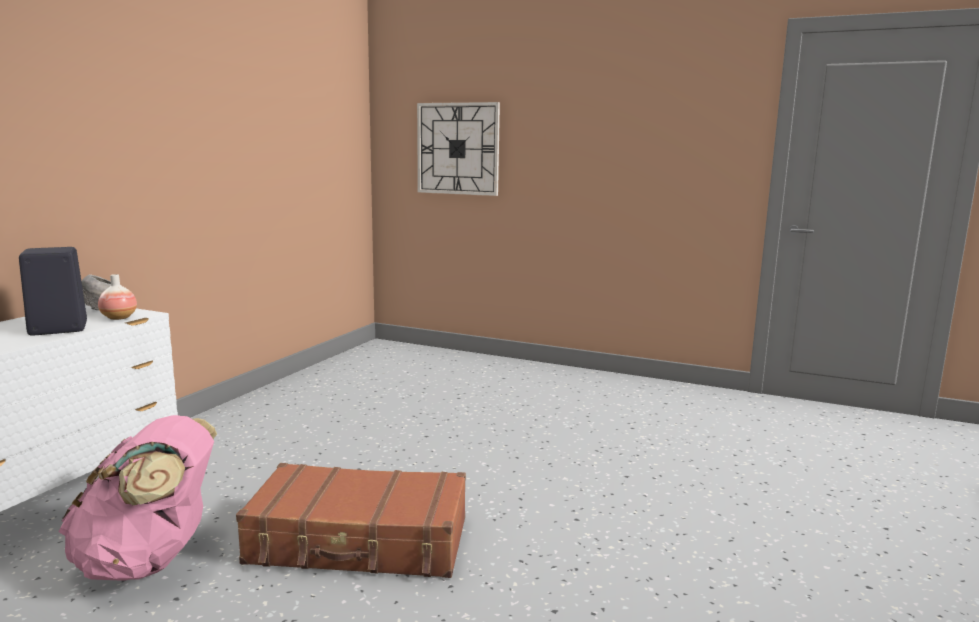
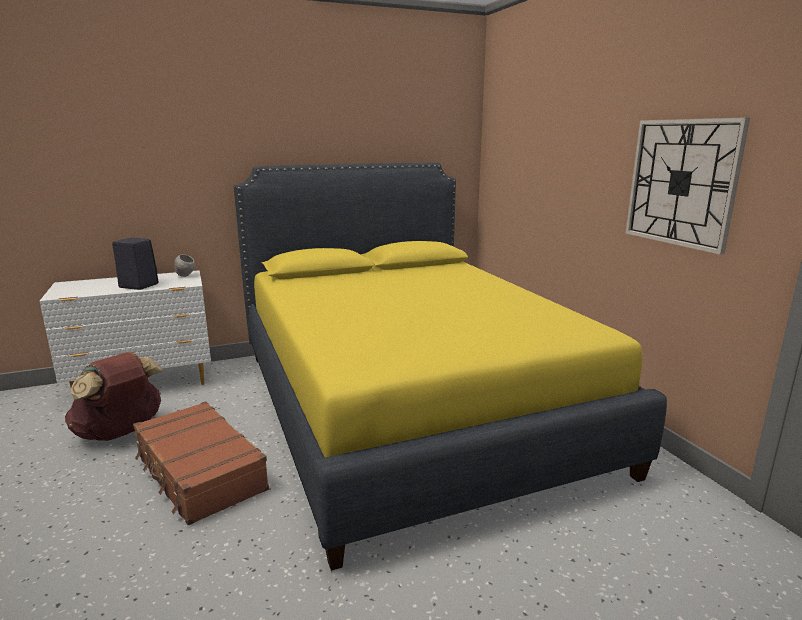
camera: 45 degrees right, 5 degrees up
(119, 318) = (175, 284): vase -> none
(150, 561) = (121, 433): pink backpack -> brown backpack
(451, 413) = (409, 406): none -> yellow bed
(458, 149) = (527, 169): wall clock -> wall clock (681, 183)

